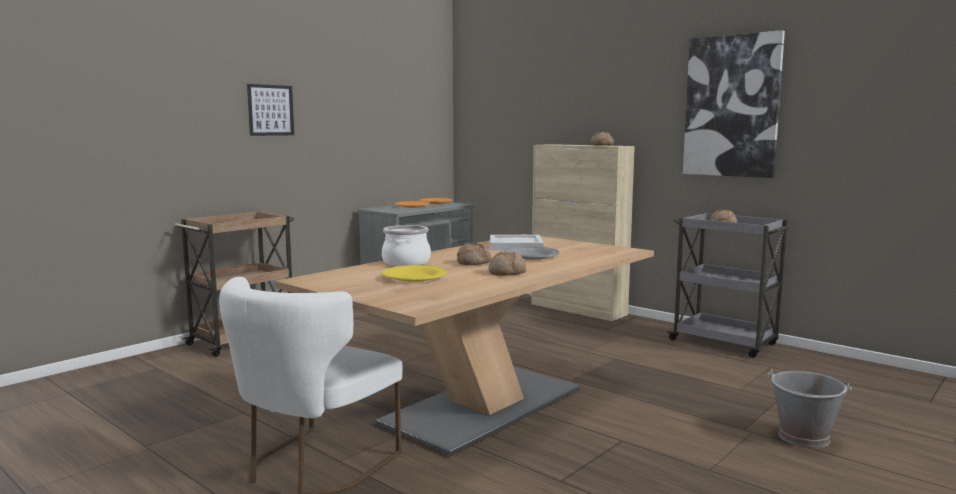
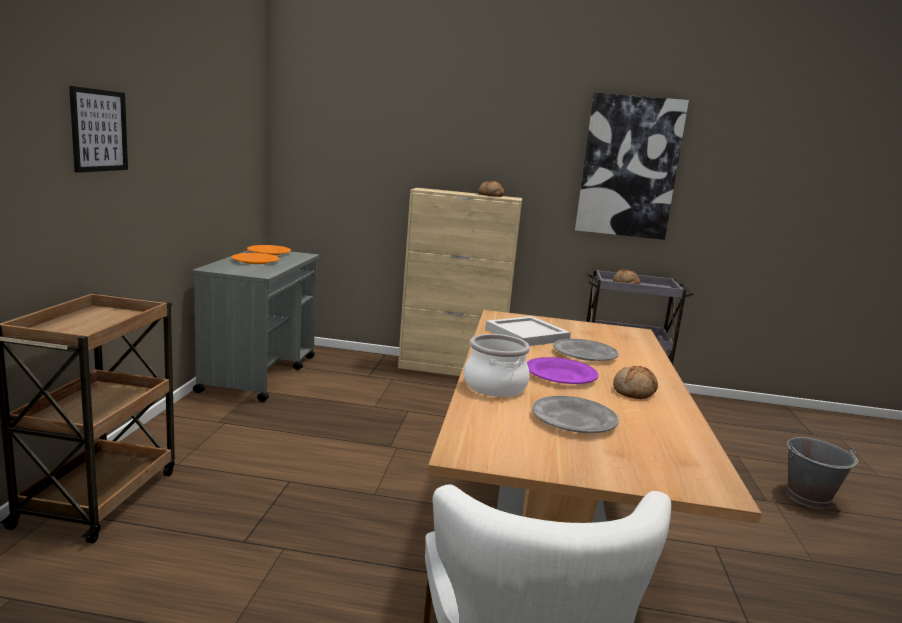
camera: 35 degrees left, 5 degrees up
(414, 277) = (573, 419): yellow plate -> grey plate
(473, 262) = (560, 375): bread -> purple plate

